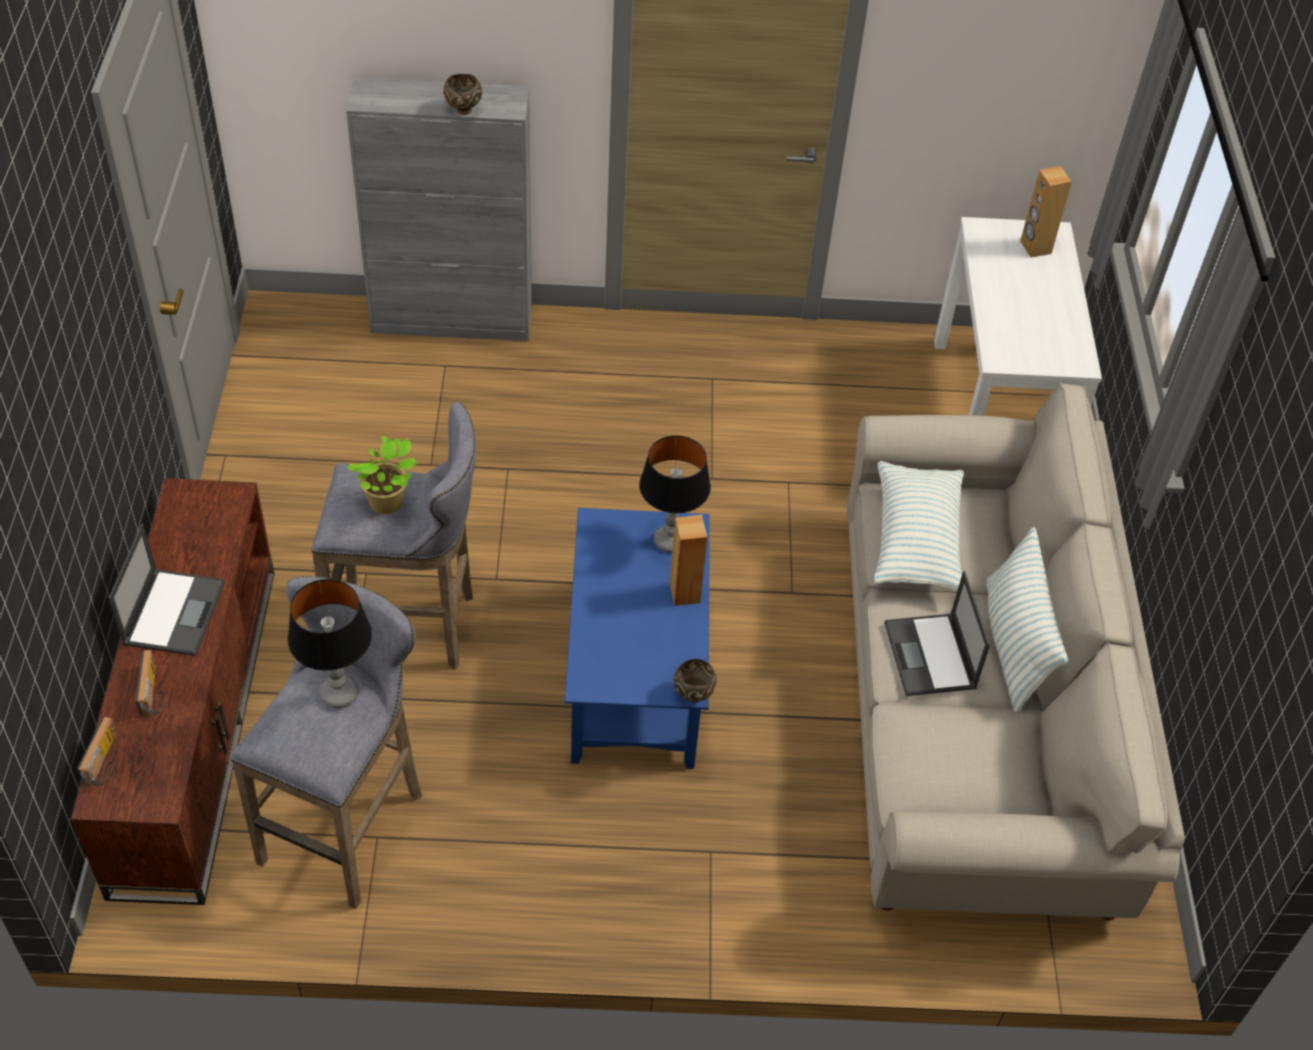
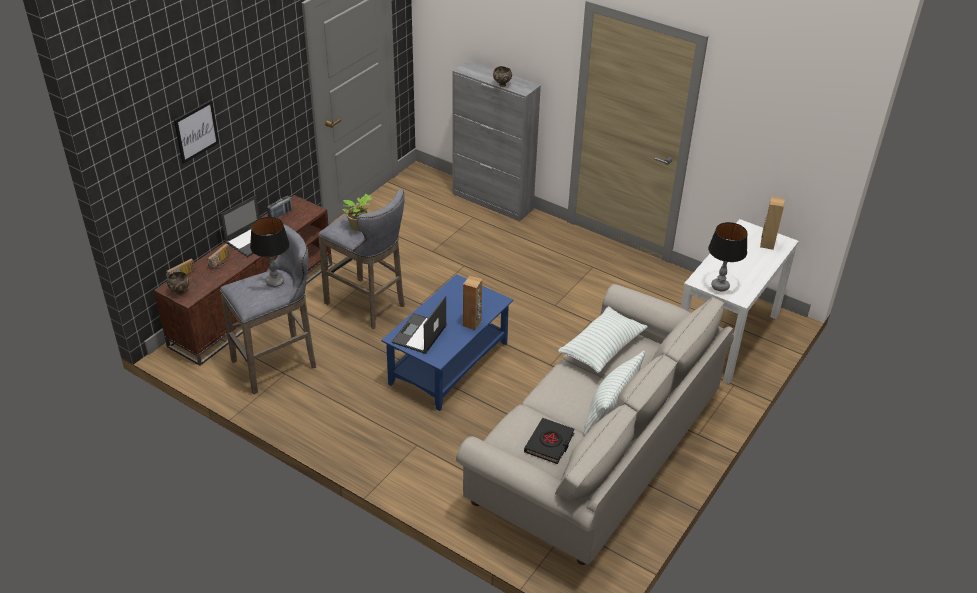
camera: 35 degrees right, 10 degrees down
(41, 467) = (196, 131): none -> picture
(178, 534) = (280, 215): none -> radio
(670, 541) = (484, 302): table lamp -> table lamp (720, 286)
(693, 695) = (438, 361): brown bowl -> brown bowl (180, 291)
(930, 656) = (564, 396): laptop -> laptop (419, 334)
(983, 755) = (549, 443): none -> black book

